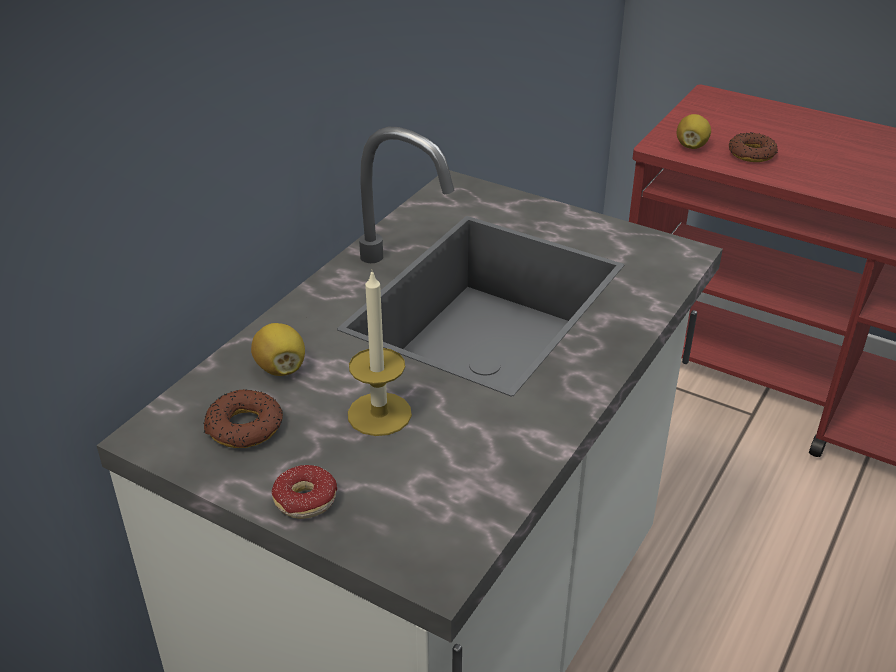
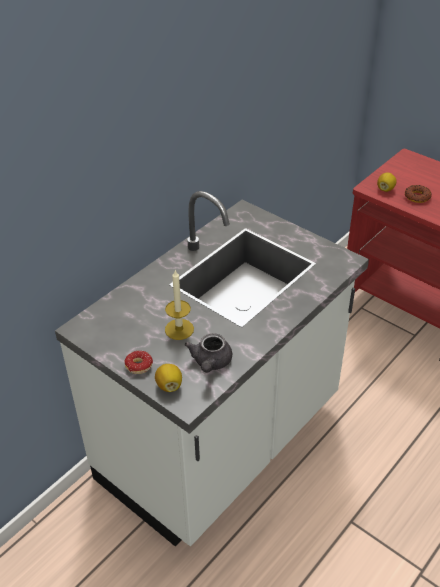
camera: 10 degrees right, 5 degrees up
(244, 427) = (119, 329): donut -> none
(281, 368) = (139, 302): lemon -> lemon (169, 385)
(466, 476) = (210, 363): none -> grey teapot

